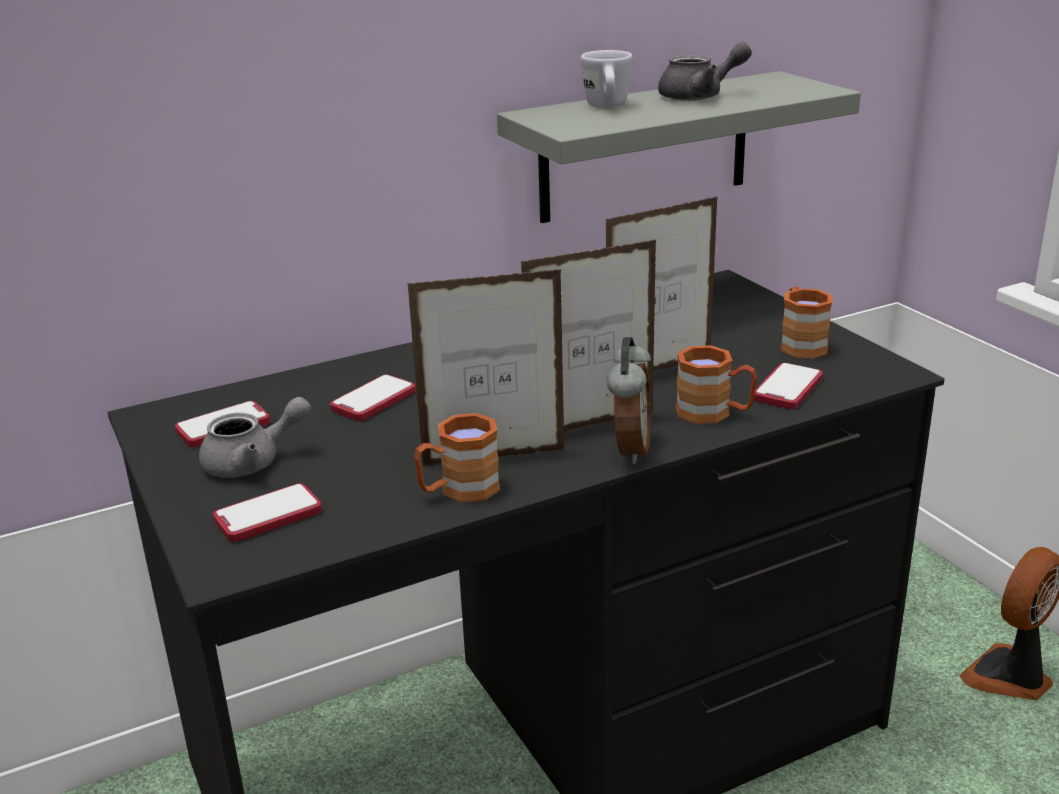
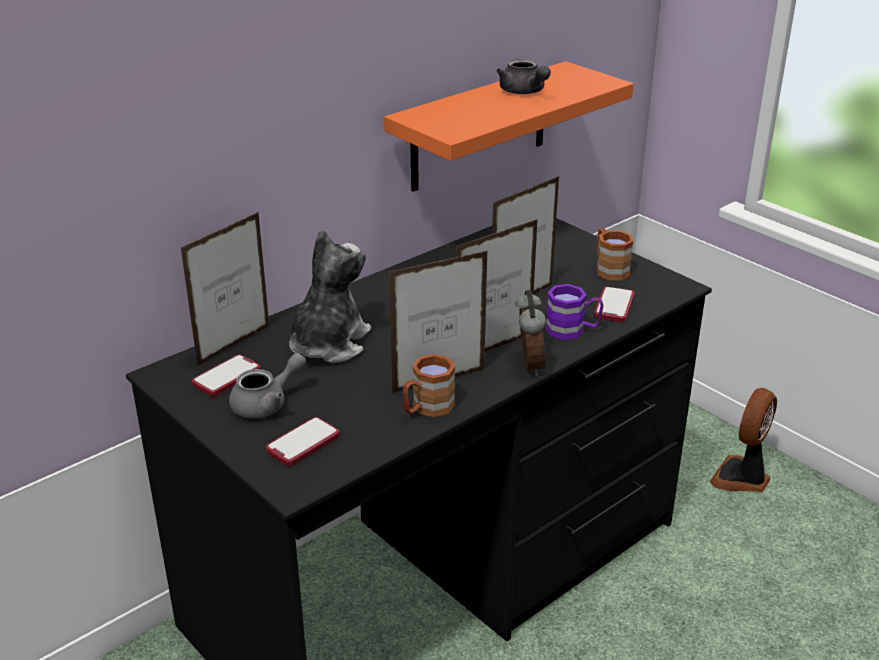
camera: 15 degrees left, 5 degrees up
(257, 391) = (234, 345): none -> picture frame
(373, 400) = (328, 344): phone -> plush toy
(607, 107) = (463, 107): white mug -> none
(645, 147) = (479, 127): grey shelf -> orange shelf
(700, 96) = (524, 92): grey teapot -> grey teapot turned 90 degrees clockwise
(714, 413) = (573, 330): brown mug -> purple mug

